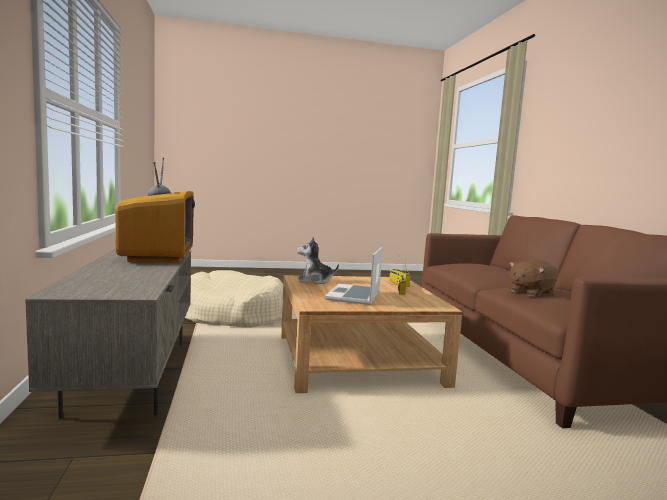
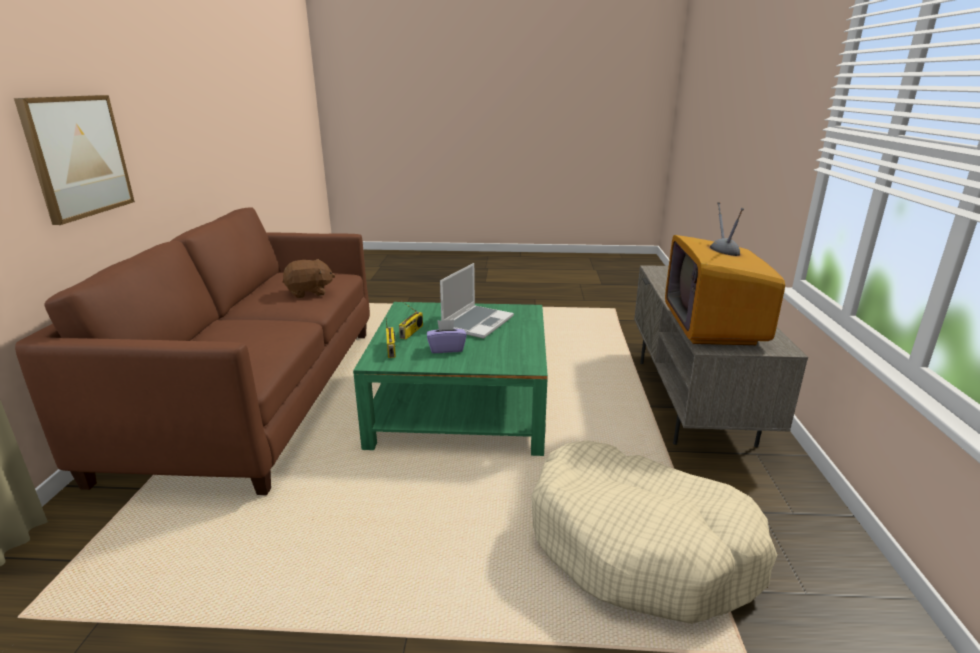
camera: 165 degrees left, 15 degrees up
(315, 281) = (507, 355): plush toy -> none
(357, 359) = (461, 406): beige coffee table -> green coffee table
(361, 283) = (446, 348): none -> purple tissue box
(598, 161) = (77, 156): none -> picture

